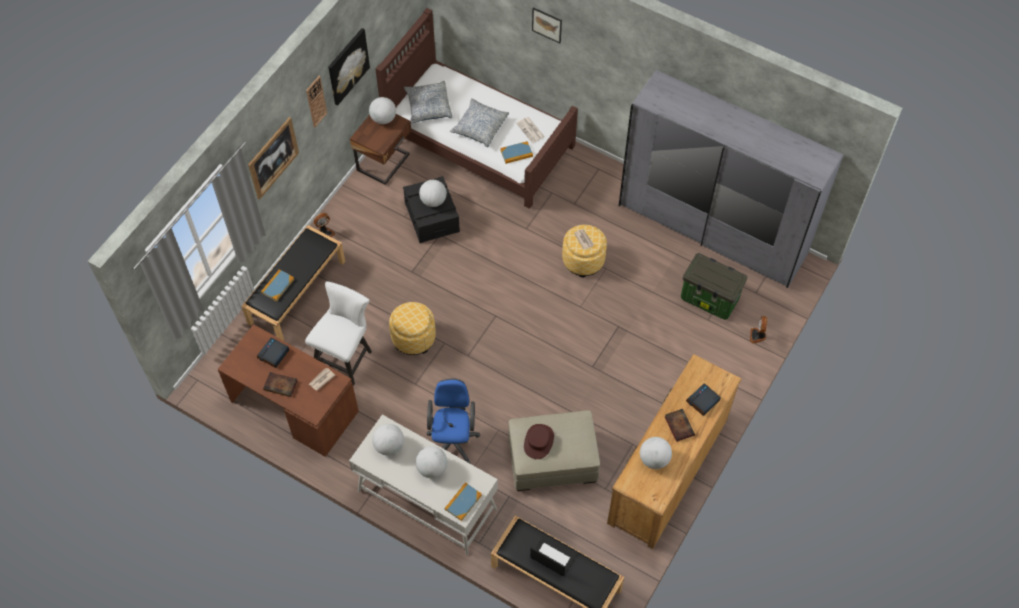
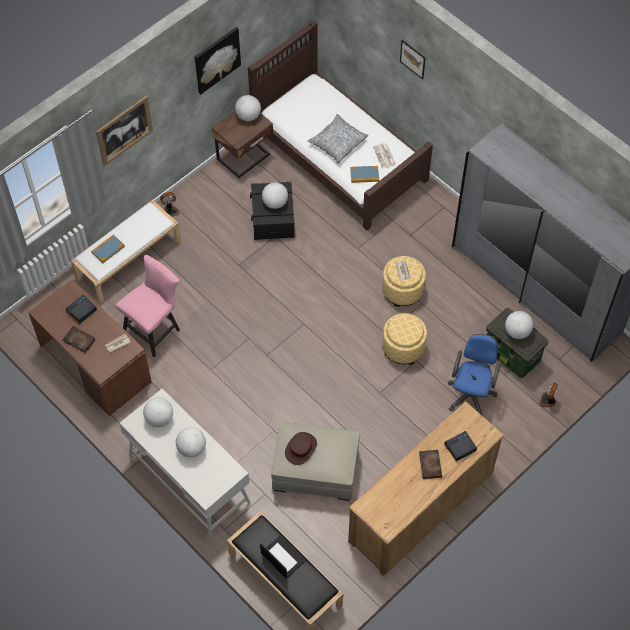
camera: 15 degrees right, 0 degrees up
(297, 291) = (129, 259): black bench -> white bench
(316, 101) = (177, 86): wall clock -> none
(345, 356) = (155, 329): white chair -> pink chair
(413, 337) = (222, 326): ottoman -> ottoman (403, 347)
(428, 107) = (295, 113): pillow -> none
(453, 439) = (229, 428): blue office chair -> blue office chair (471, 393)
(463, 502) = (210, 486): book -> none
(654, 459) = (396, 490): globe -> globe (517, 331)

